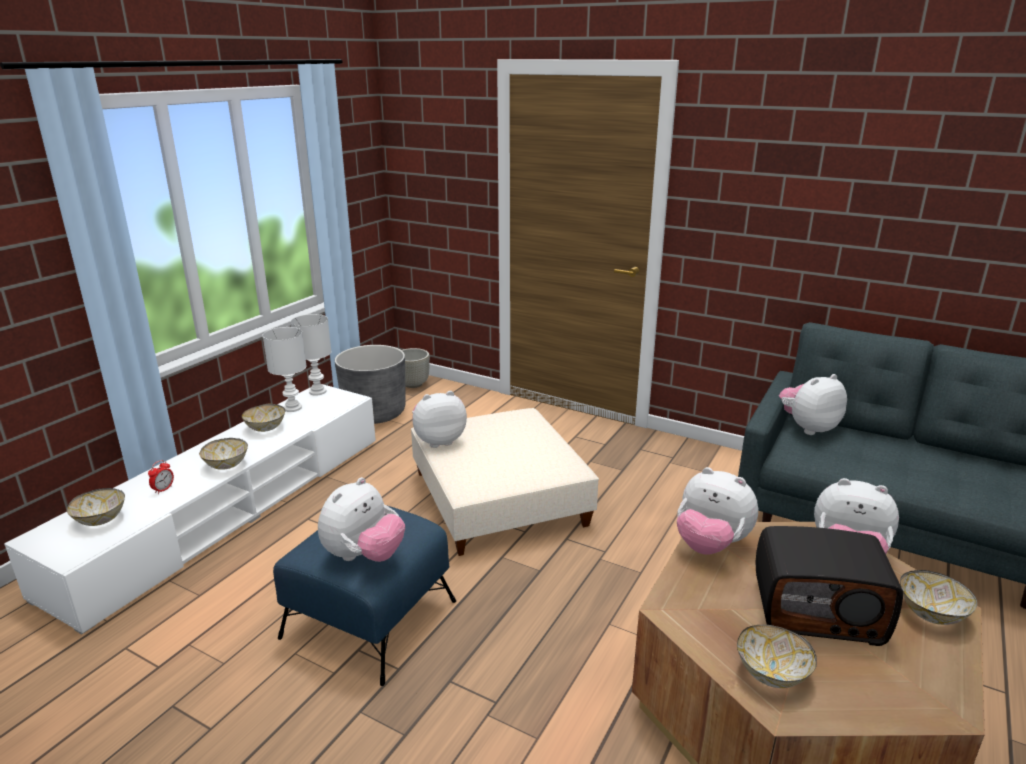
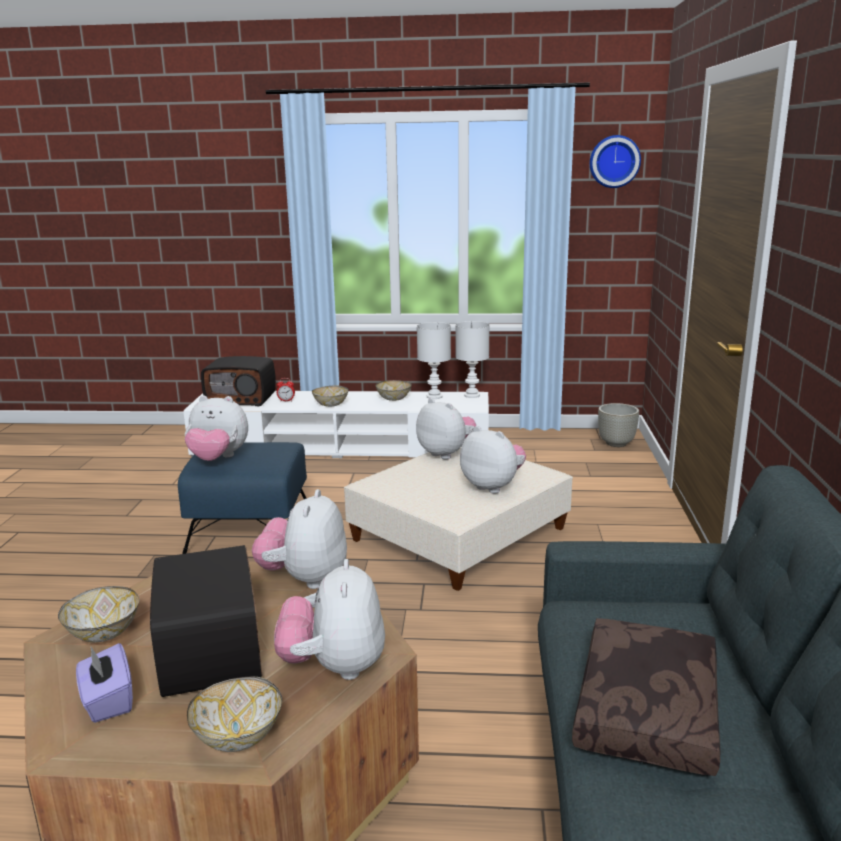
camera: 65 degrees right, 5 degrees down
(100, 519) = (242, 399): bowl -> radio
(354, 134) = (614, 161): none -> wall clock
(374, 413) = (538, 445): grey planter -> none
(807, 428) = (686, 617): plush toy -> plush toy (493, 486)
(884, 678) = (107, 701): none -> purple tissue box
(900, 467) = (650, 711): none -> brown pillow

